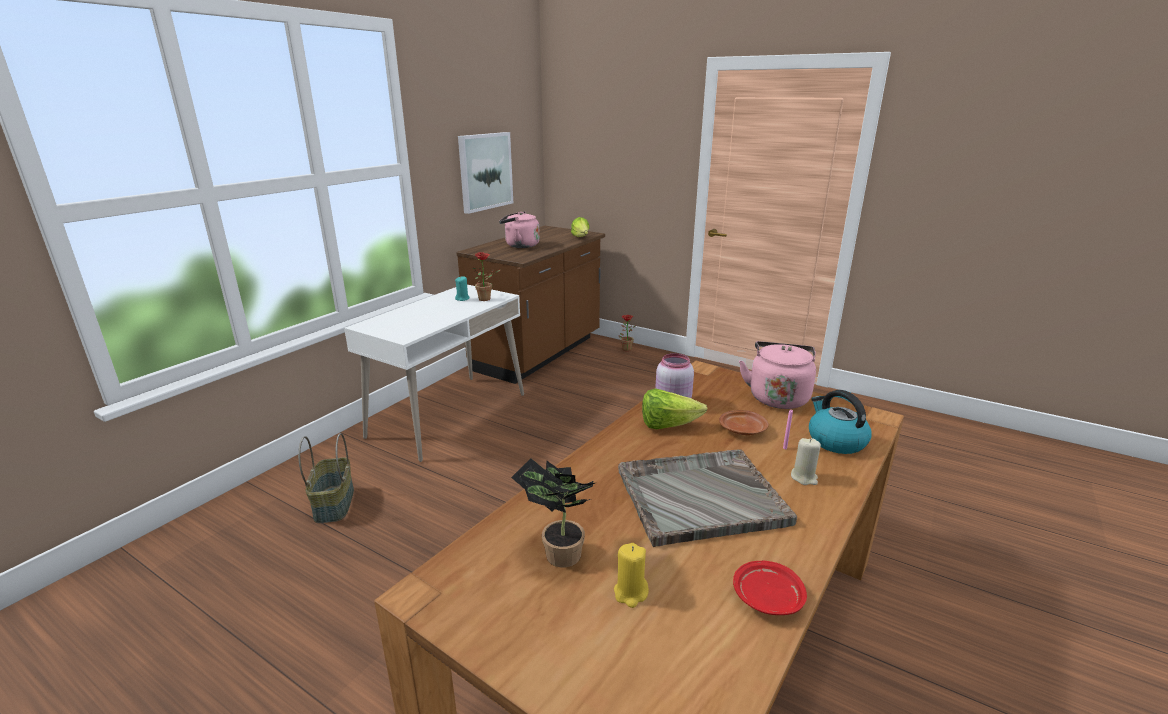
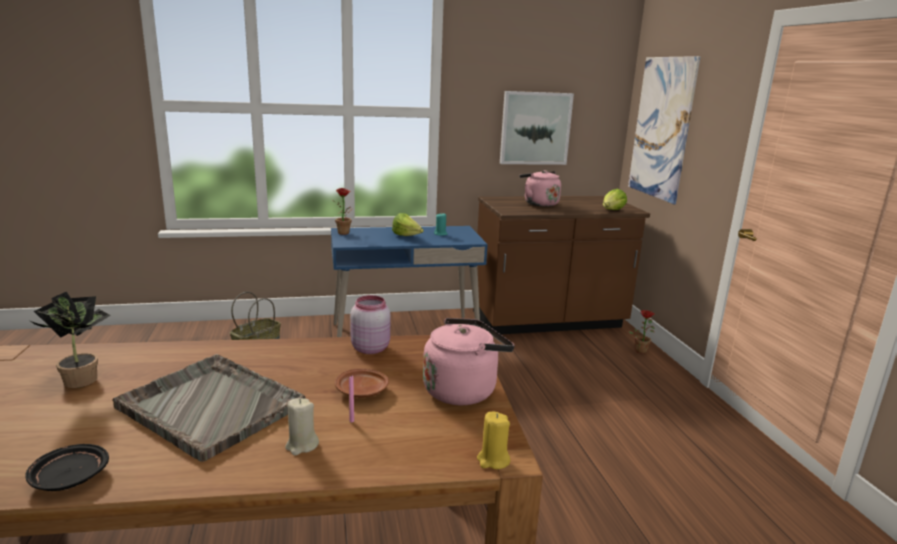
camera: 45 degrees right, 5 degrees down
(448, 415) = (405, 334): white desk -> blue desk
(487, 299) = (456, 239): potted plant -> potted plant (345, 233)
(593, 157) = (661, 128): none -> picture
(630, 593) = (44, 418): yellow candle -> yellow candle (493, 460)
(667, 425) = (323, 358): lettuce -> lettuce (407, 236)
(767, 598) = (69, 477): red plate -> black plate
(835, 441) = (406, 444): kettle -> none

